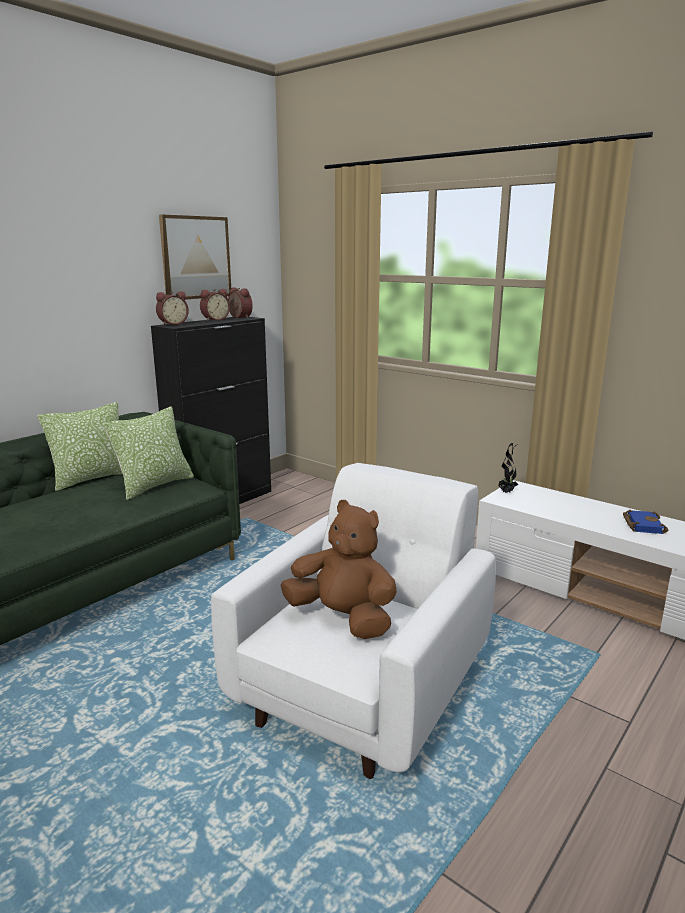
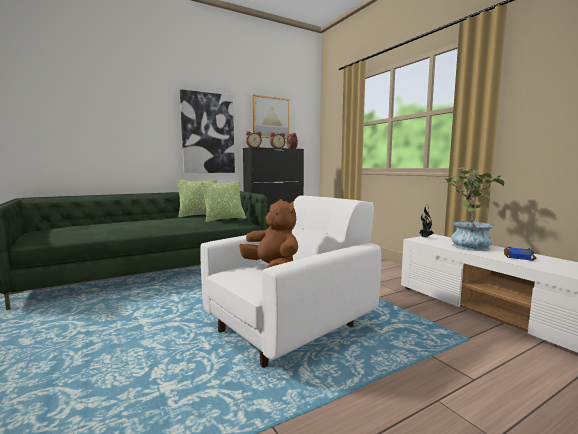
camera: 20 degrees right, 10 degrees down
(80, 304) = (208, 133): none -> picture
(571, 506) = (467, 245): none -> potted plant

